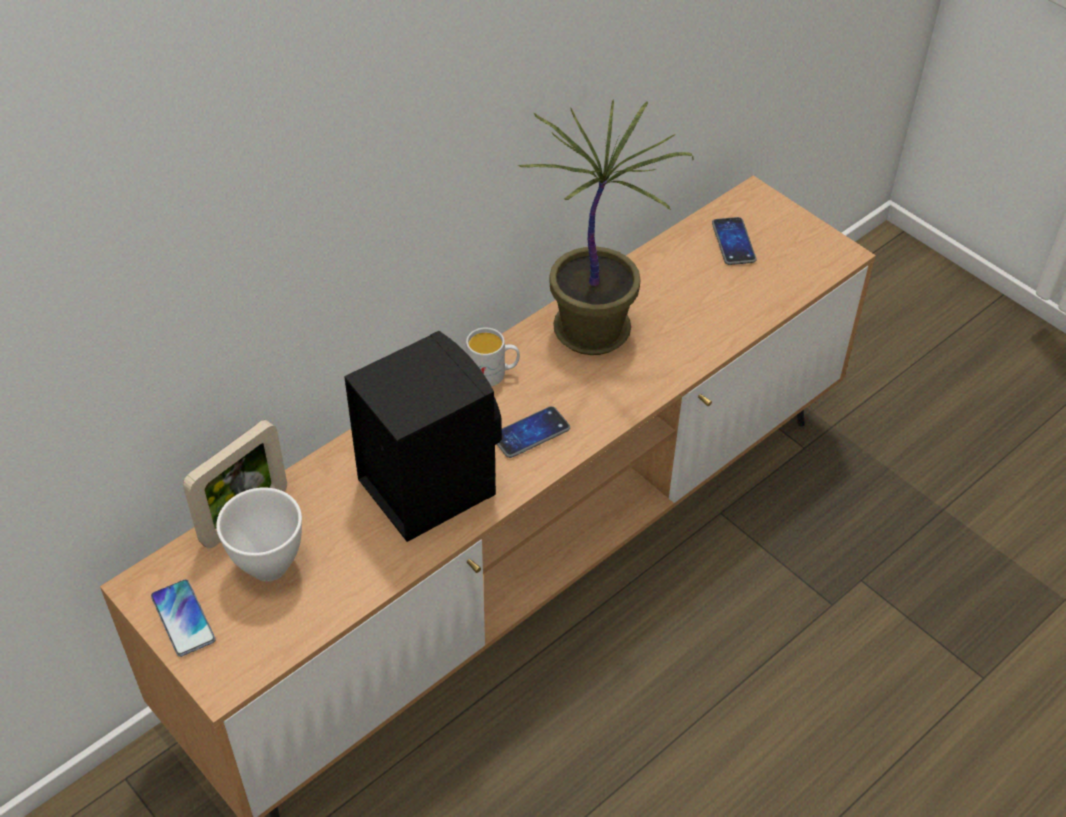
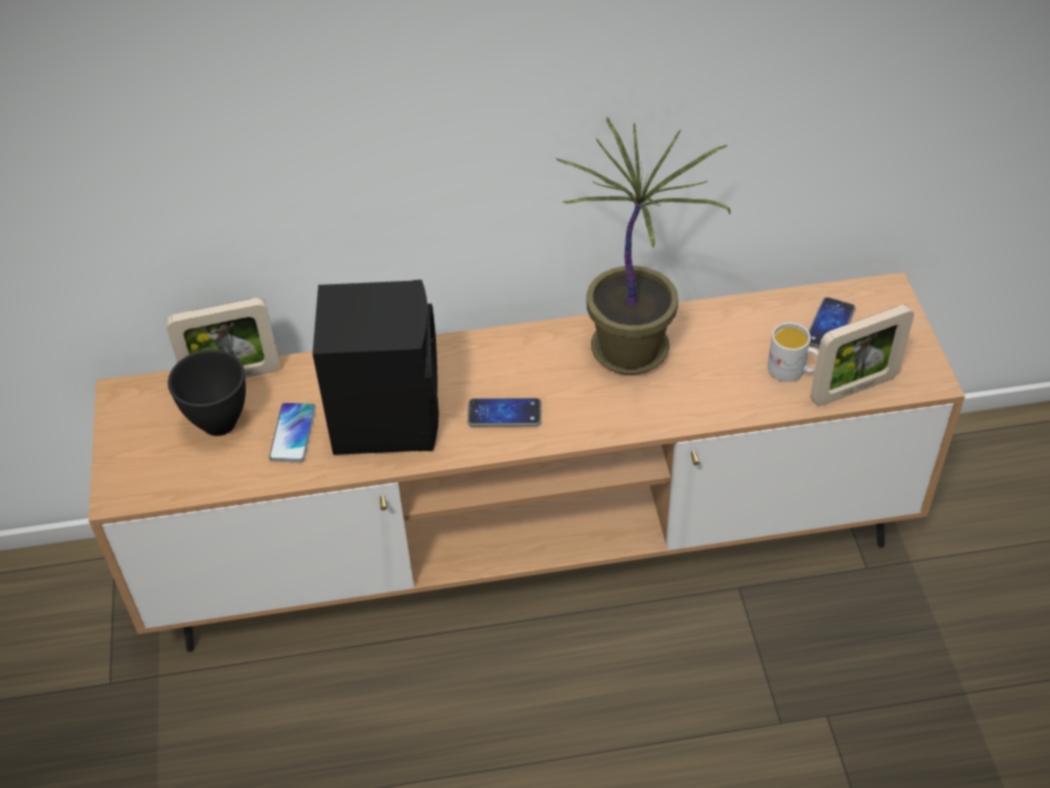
camera: 35 degrees right, 0 degrees up
(183, 618) = (130, 432): phone -> phone (293, 433)
(269, 564) = (220, 422): white bowl -> black bowl
(493, 374) = (515, 350): white mug -> white mug (792, 371)
(792, 285) = (853, 389): none -> picture frame

